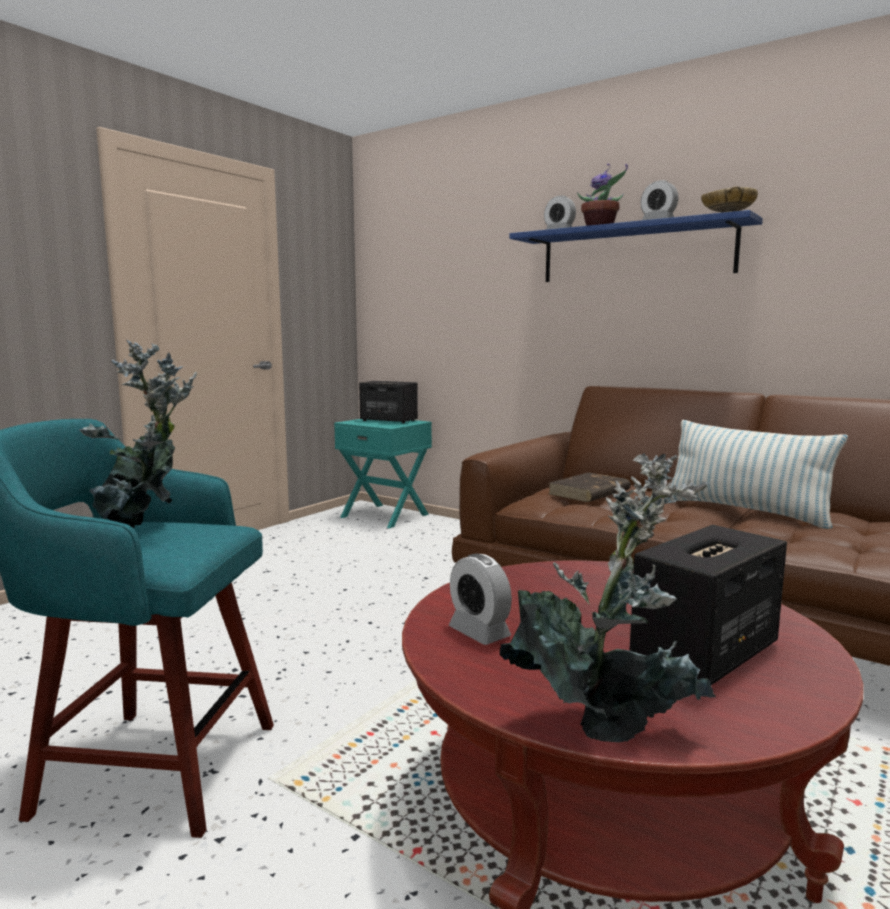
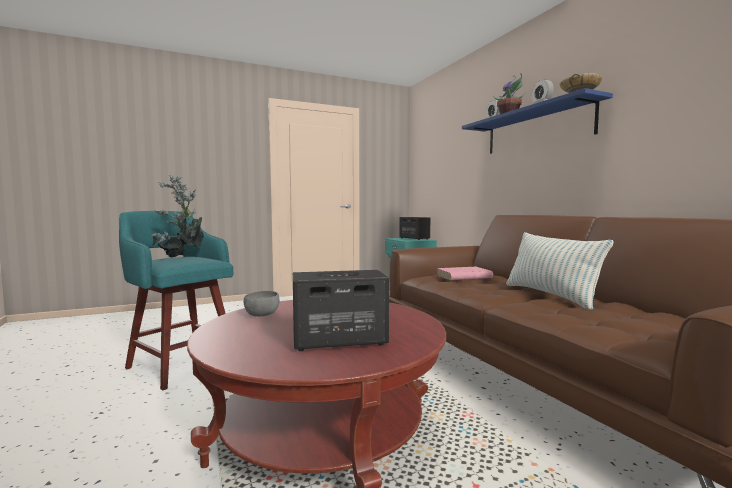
camera: 30 degrees right, 5 degrees down
(479, 632) = (262, 315): alarm clock -> grey bowl
(589, 492) = (463, 276): brown book -> pink book
(607, 722) = (228, 350): potted plant -> none

